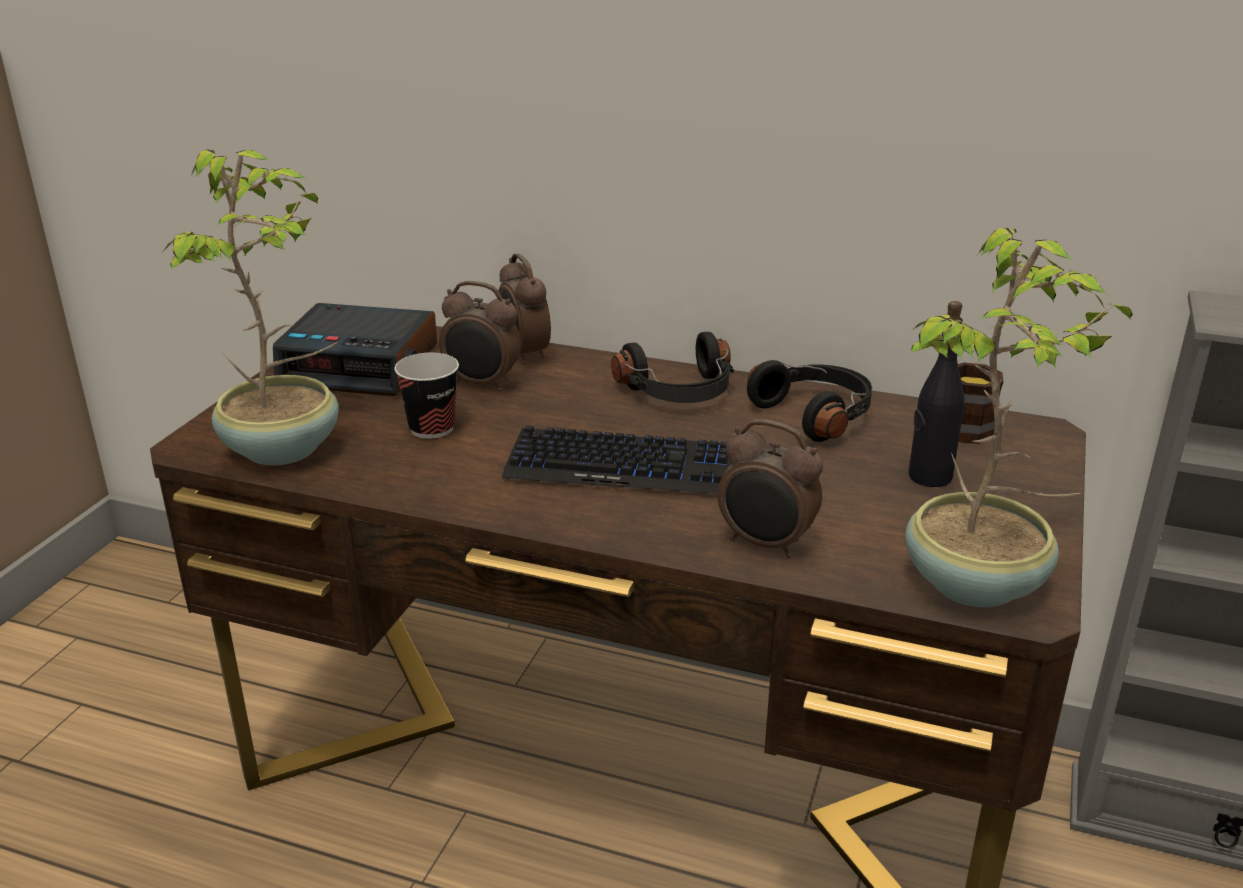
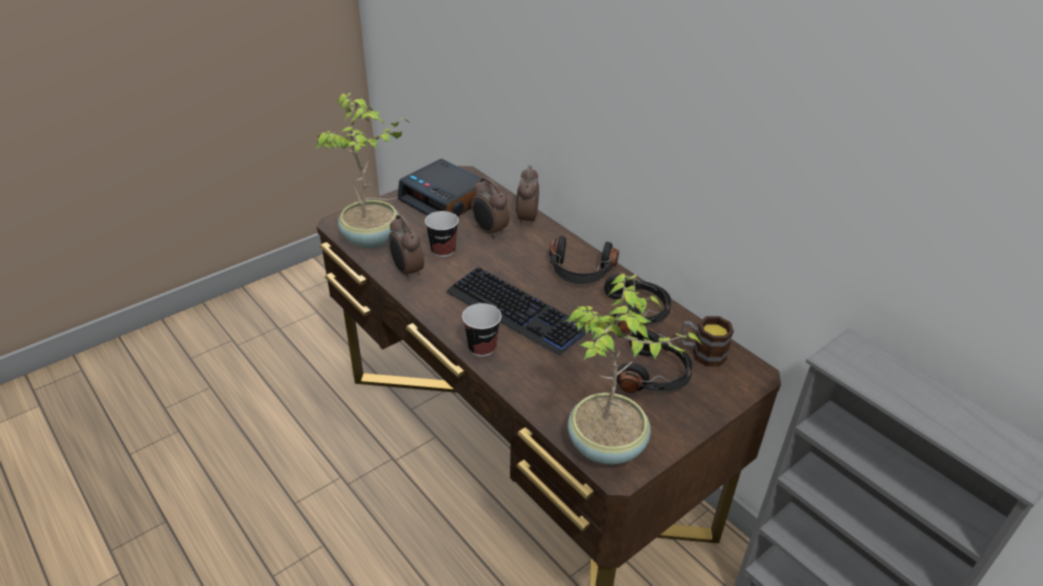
camera: 30 degrees right, 10 degrees up
(645, 530) = (482, 347): none -> cup
(765, 544) = (529, 379): alarm clock -> alarm clock (407, 271)
(929, 476) = (654, 375): black bottle -> black headphones

